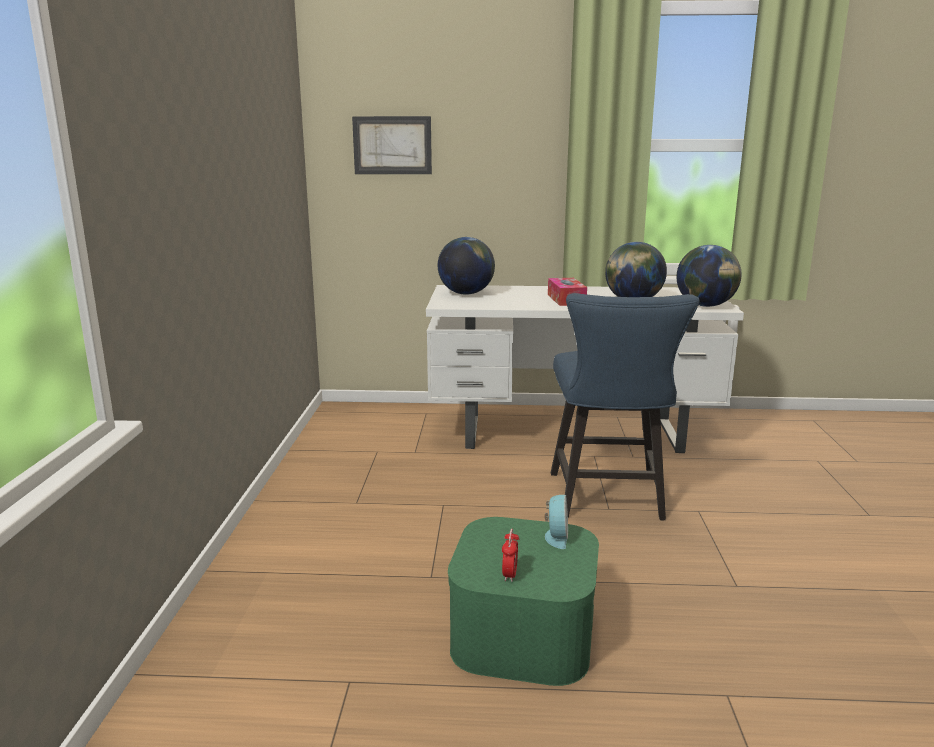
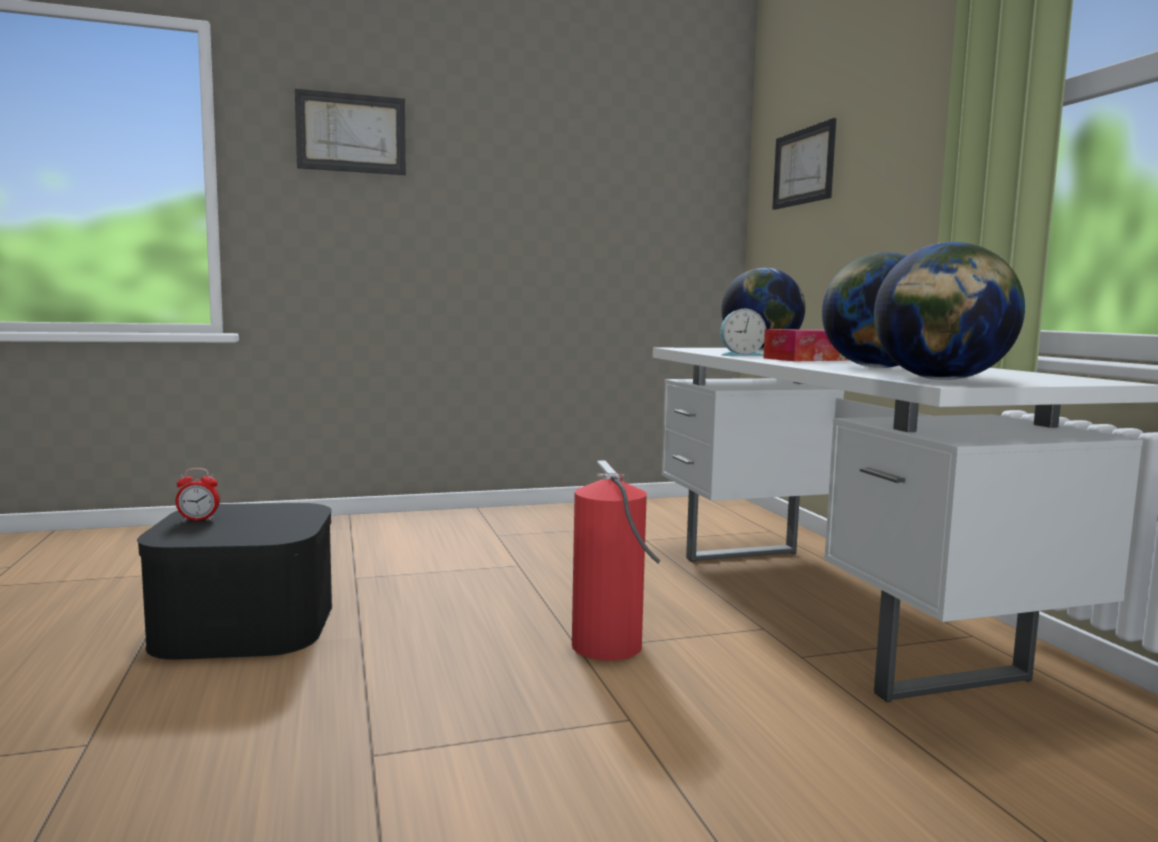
camera: 70 degrees right, 10 degrees down
(156, 125) = (351, 133): none -> picture
(522, 633) = (246, 624): green storage box -> black storage box
(556, 536) = (282, 529): alarm clock -> alarm clock (740, 355)
(608, 500) = (607, 647): blue chair -> fire extinguisher

